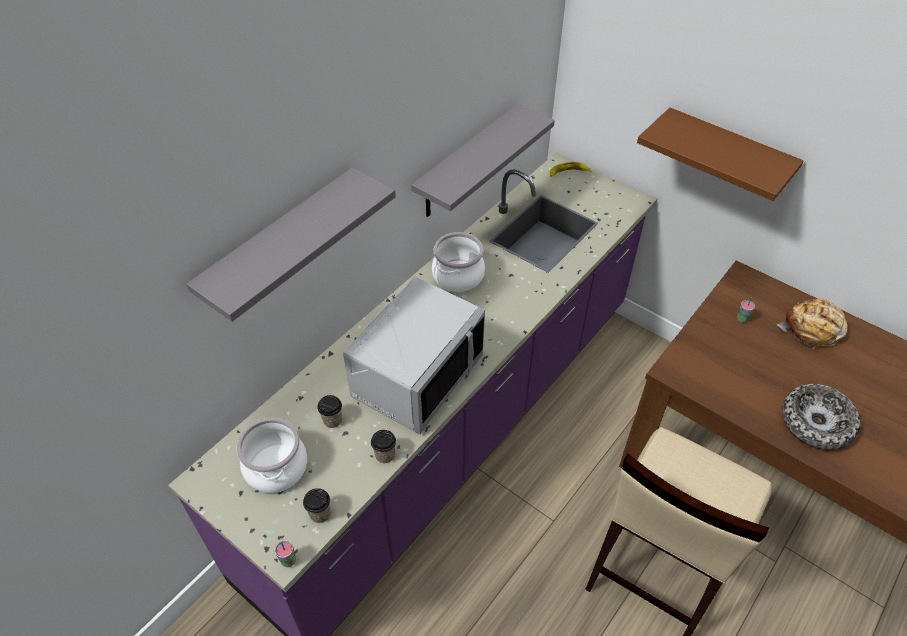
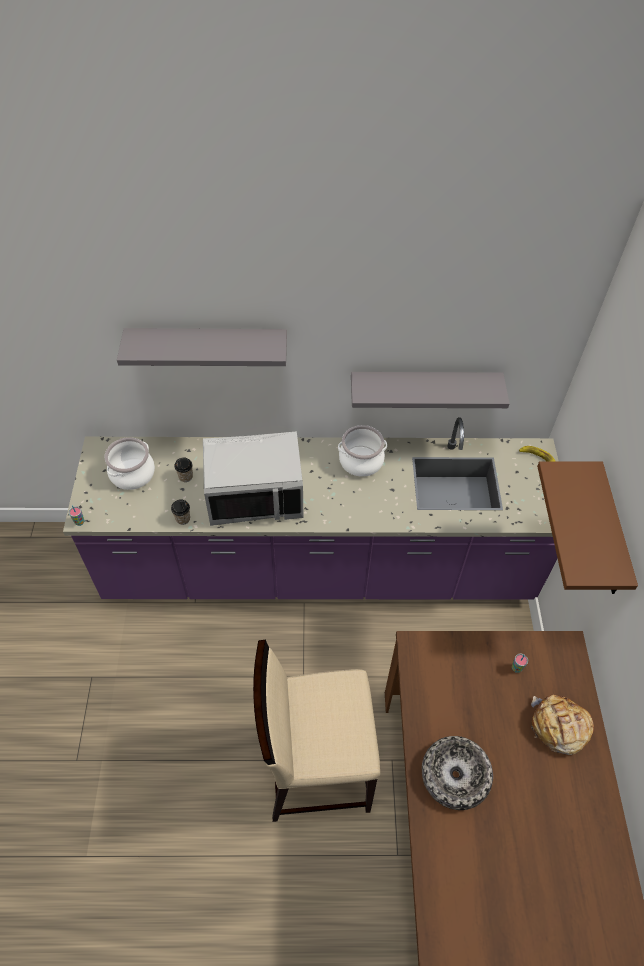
camera: 50 degrees right, 5 degrees up
(320, 514) = (119, 515): cup -> none

